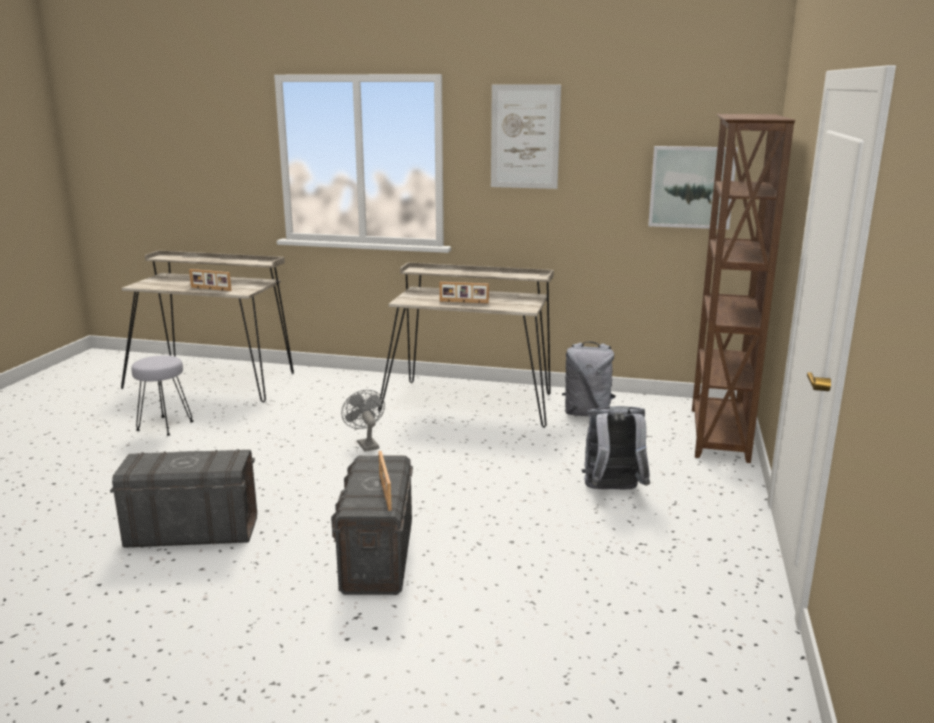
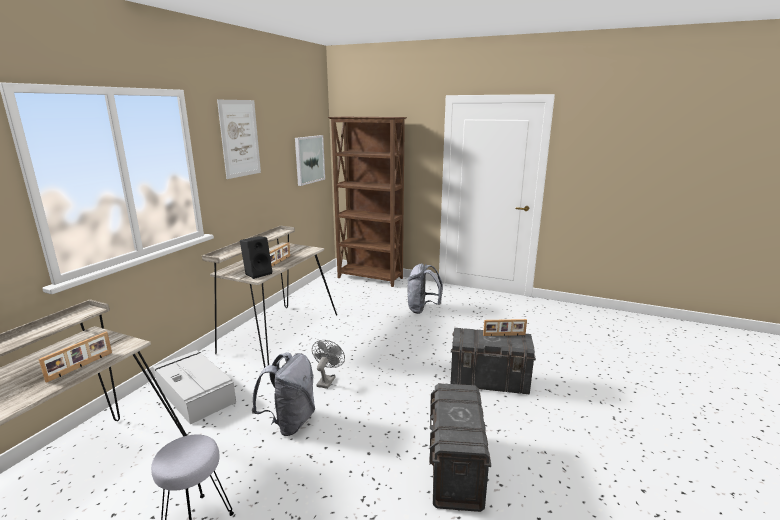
camera: 80 degrees left, 0 degrees up
(333, 390) = (195, 394): none -> grey storage box
(366, 444) = (327, 380): grey fan -> grey fan turned 120 degrees clockwise
(417, 300) = (258, 273): none -> black speaker
(587, 413) = (324, 301): grey backpack -> grey backpack (290, 422)

